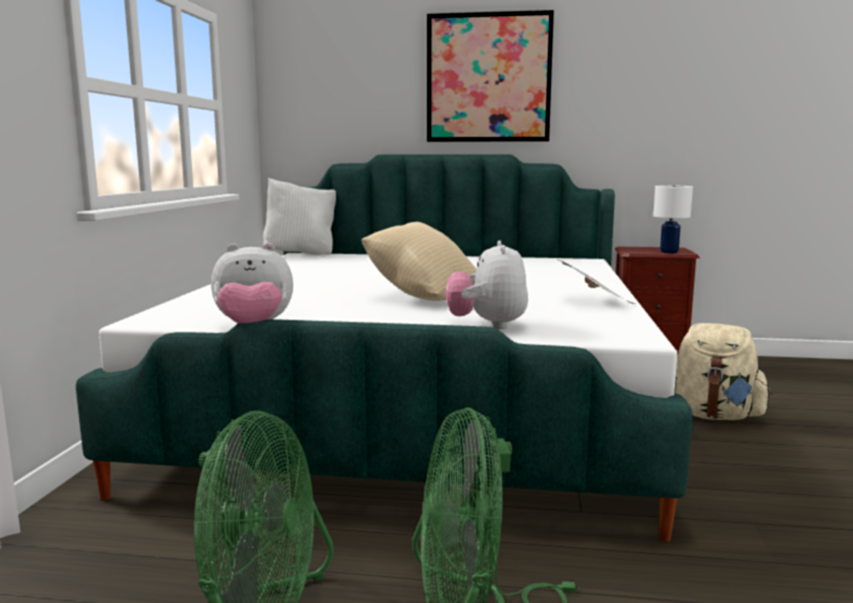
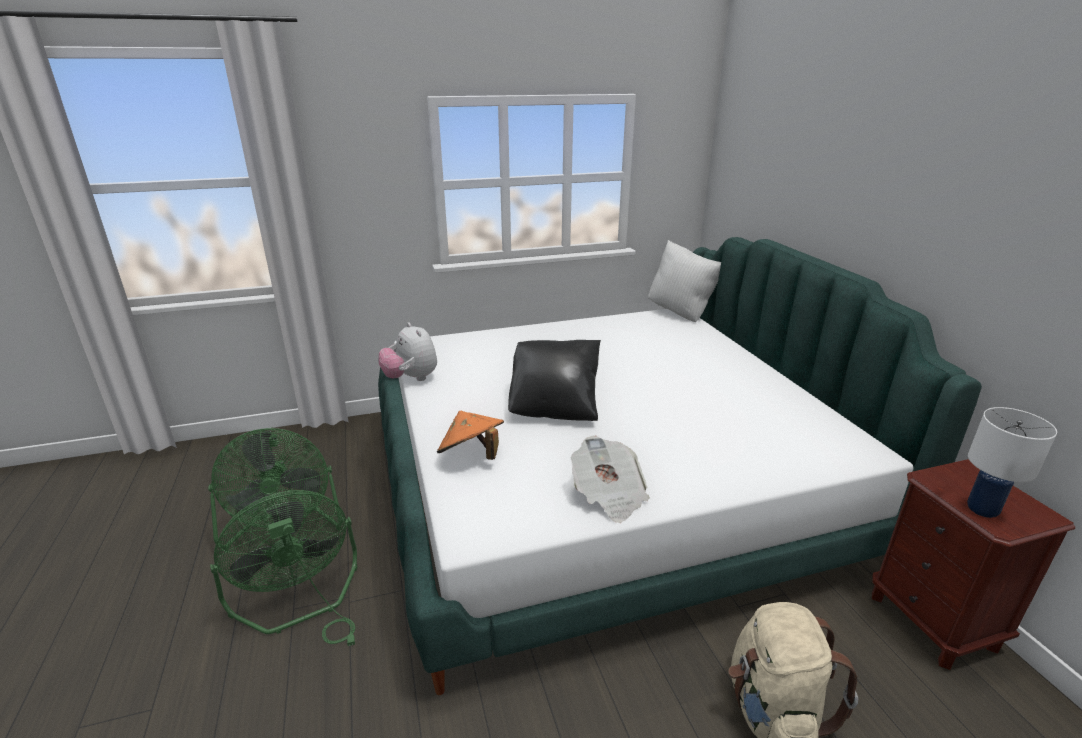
camera: 65 degrees right, 15 degrees up
(423, 297) = (554, 406): beige pillow -> black pillow
(487, 325) = (472, 456): plush toy -> orange hat
(488, 78) = (884, 175): picture -> none

